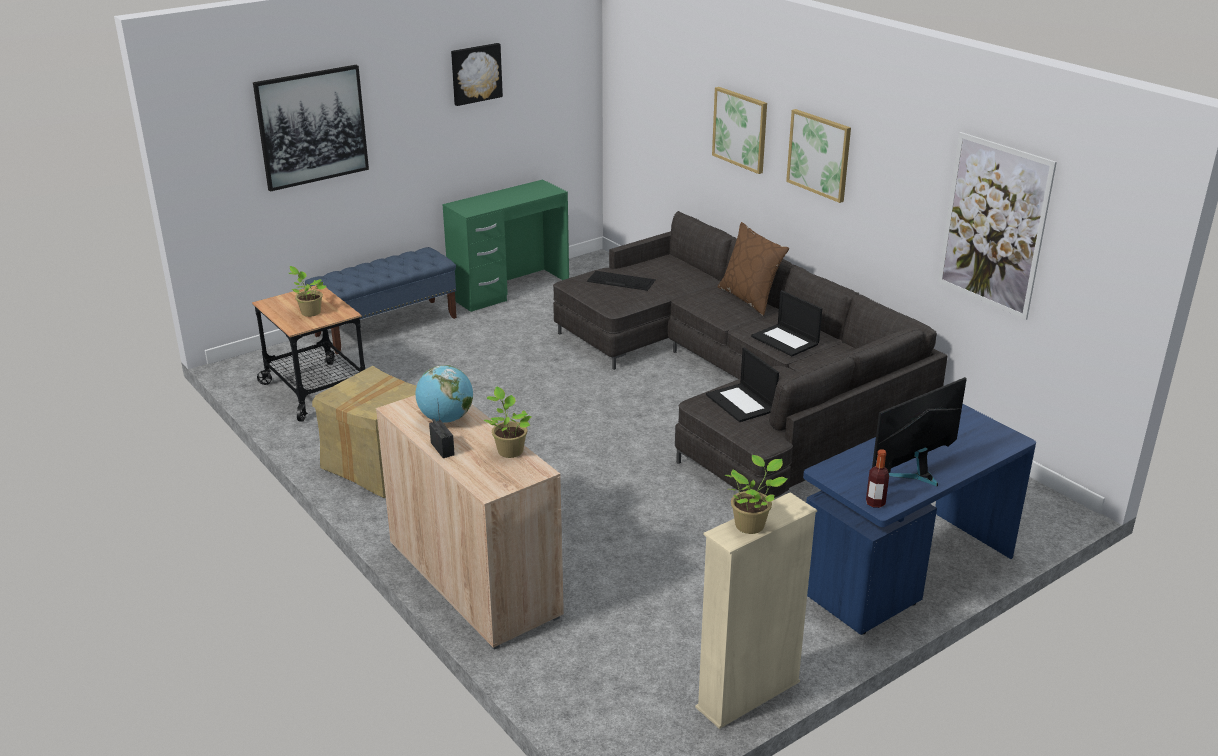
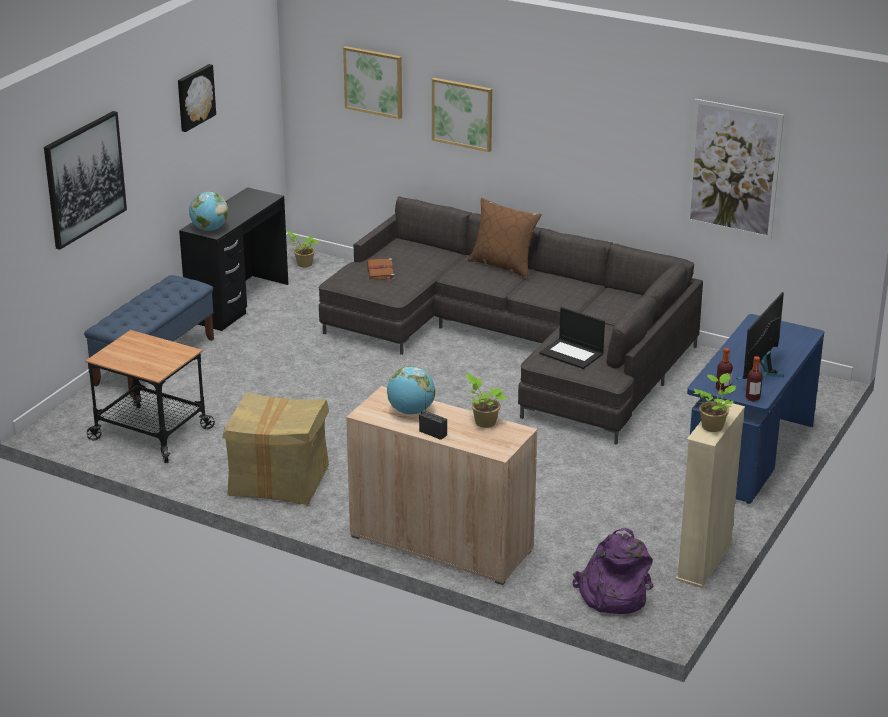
camera: 25 degrees left, 0 degrees up
(309, 312) = (152, 357): potted plant -> potted plant (303, 264)
(469, 208) = (209, 229): none -> globe
(509, 289) = (238, 302): green desk -> black desk
(604, 703) = (612, 595): none -> purple backpack
(622, 280) = (380, 271): keyboard -> brown book
(786, 340) = (563, 295): laptop -> none
(819, 155) = (554, 129): picture -> picture (374, 82)
(846, 483) = (723, 389): none -> bottle

